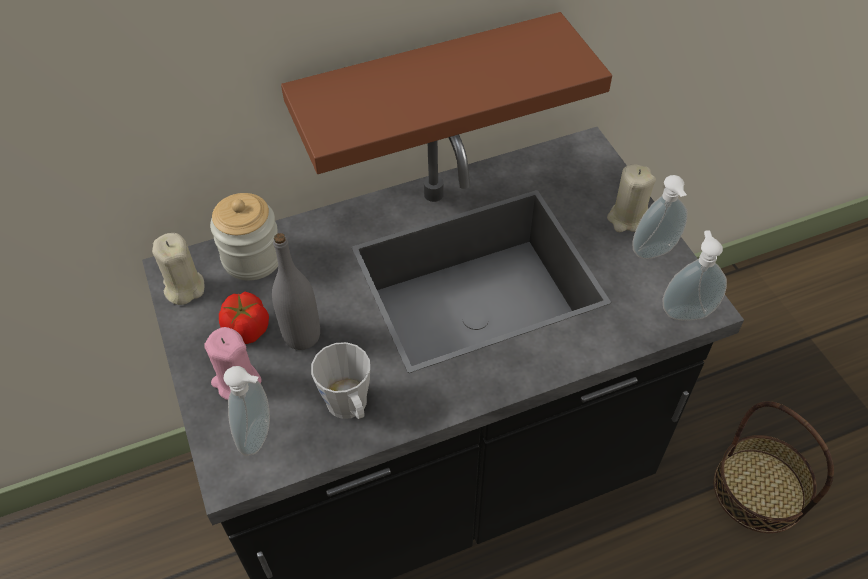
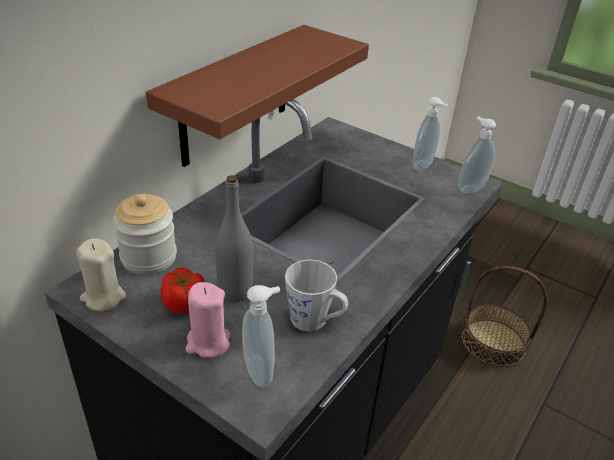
camera: 35 degrees left, 15 degrees down
(627, 218) = (391, 154): beige candle -> none

